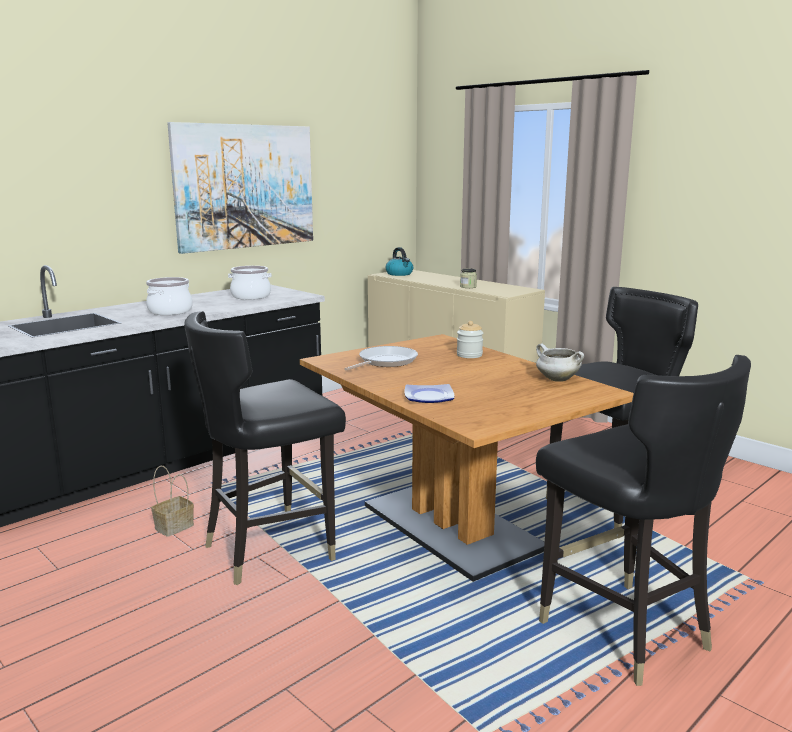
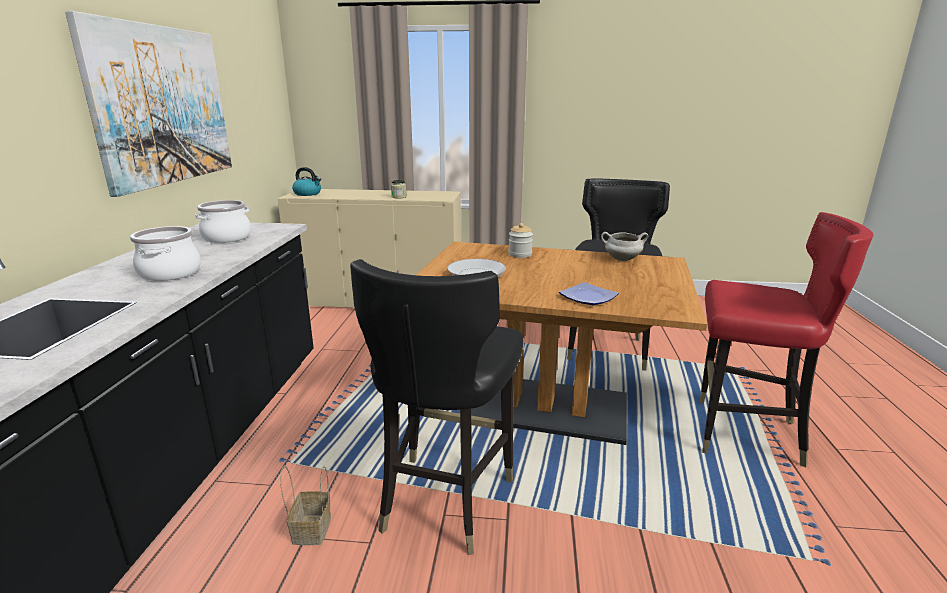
camera: 40 degrees left, 5 degrees up
(623, 631) = (744, 433): black chair -> red chair

